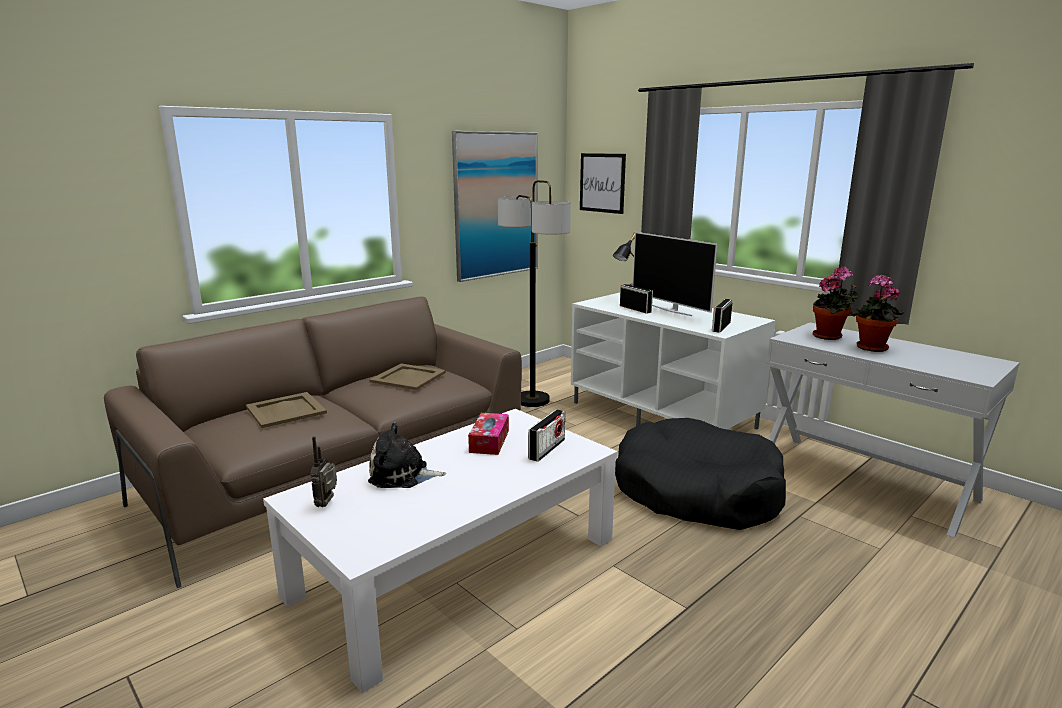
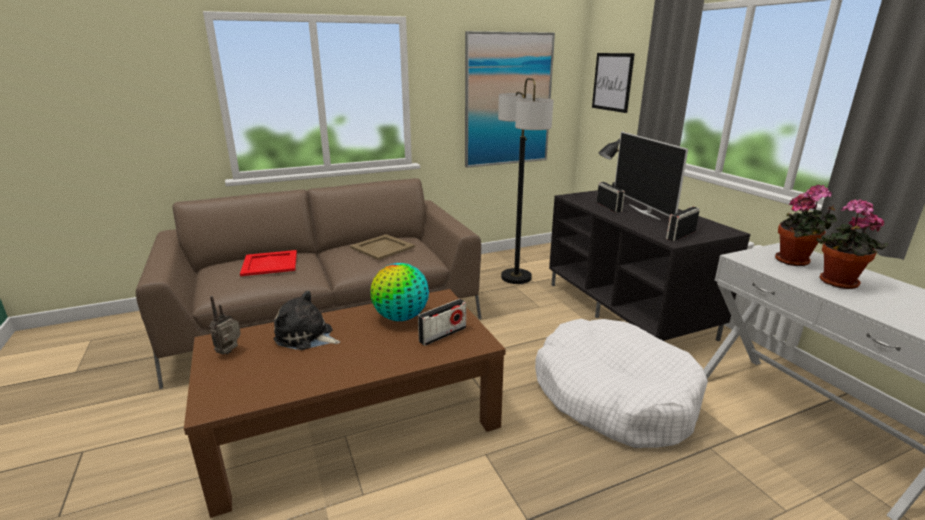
camera: 20 degrees right, 5 degrees up
(286, 410) = (270, 263): beige tray -> red tray
(457, 566) = (356, 420): white coffee table -> brown coffee table
(489, 441) = (401, 317): tissue box -> globe
(663, 415) = (628, 310): white tv stand -> black tv stand
(696, 491) = (613, 395): black dog bed -> white dog bed

